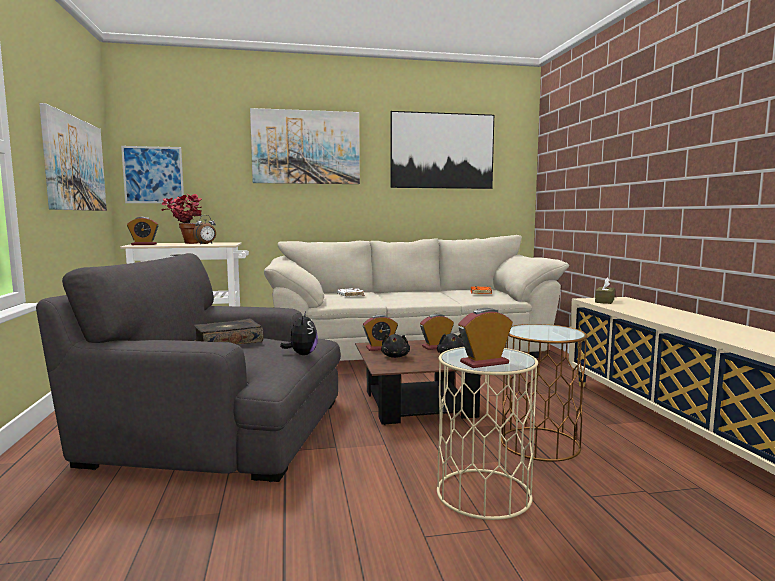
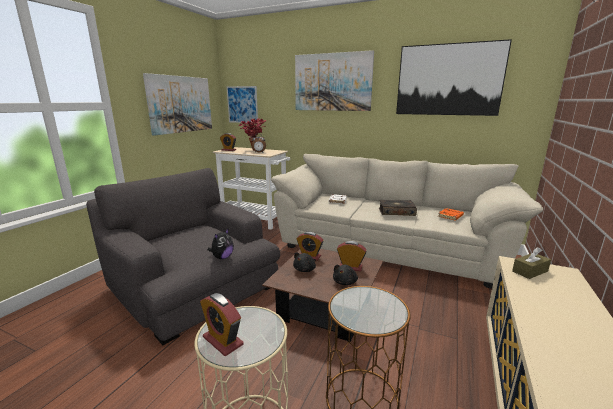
camera: 35 degrees right, 10 degrees up
(228, 342) = (196, 235): book -> book (396, 212)
(484, 363) = (223, 341): alarm clock -> alarm clock turned 150 degrees counterclockwise

